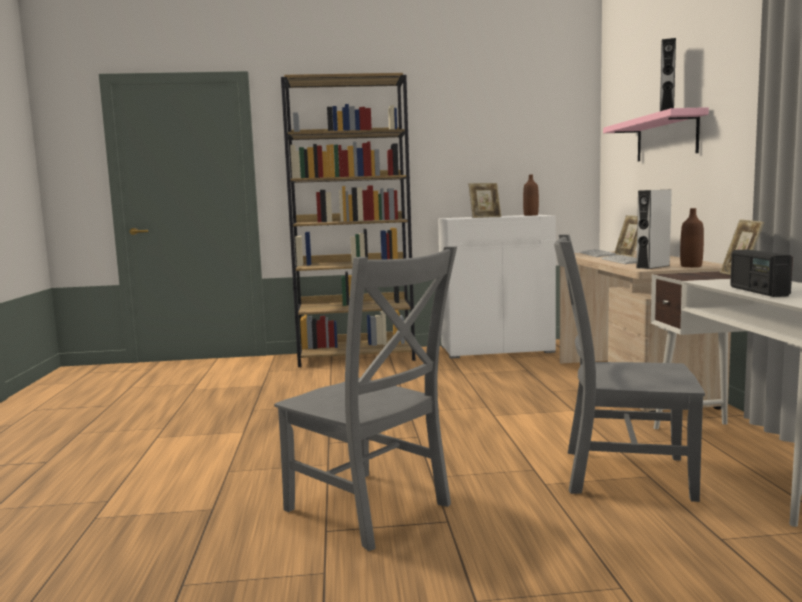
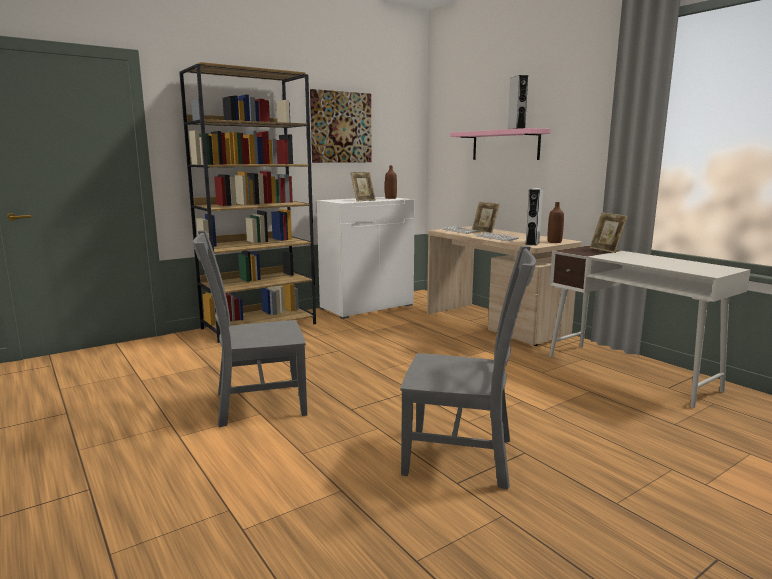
camera: 30 degrees left, 5 degrees up
(472, 133) = (340, 127): none -> picture
(620, 473) = (573, 393): grey chair -> grey chair (256, 404)
(758, 291) = (655, 264): radio -> none

